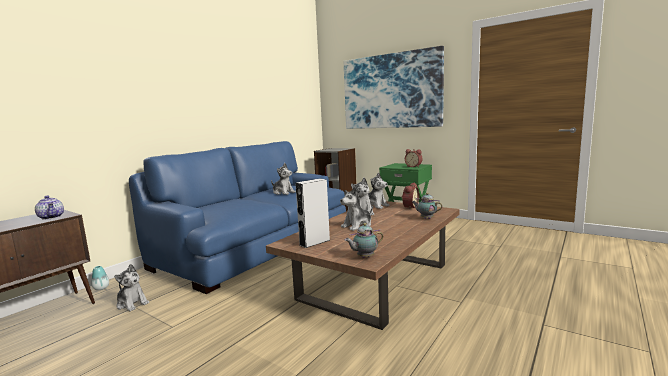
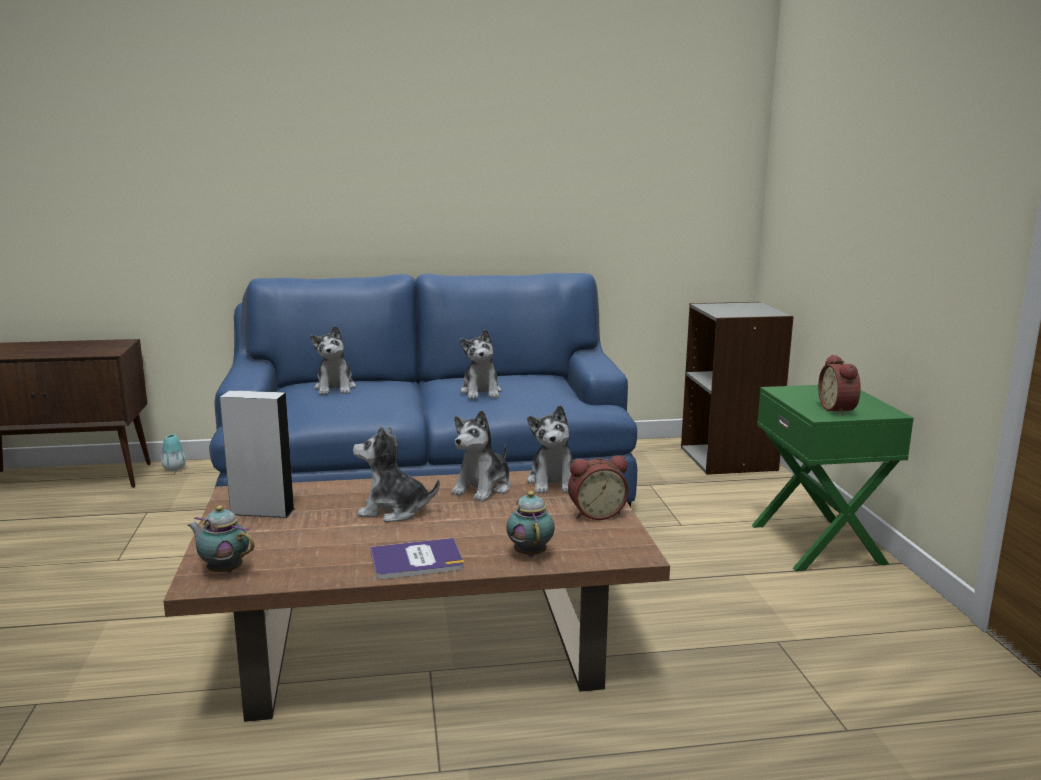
camera: 45 degrees right, 5 degrees up
(52, 217) = (95, 351): teapot -> none
(132, 303) = (153, 506): plush toy -> plush toy (335, 388)
(391, 91) = (877, 173): picture -> none
(407, 231) = (416, 560): none -> book

